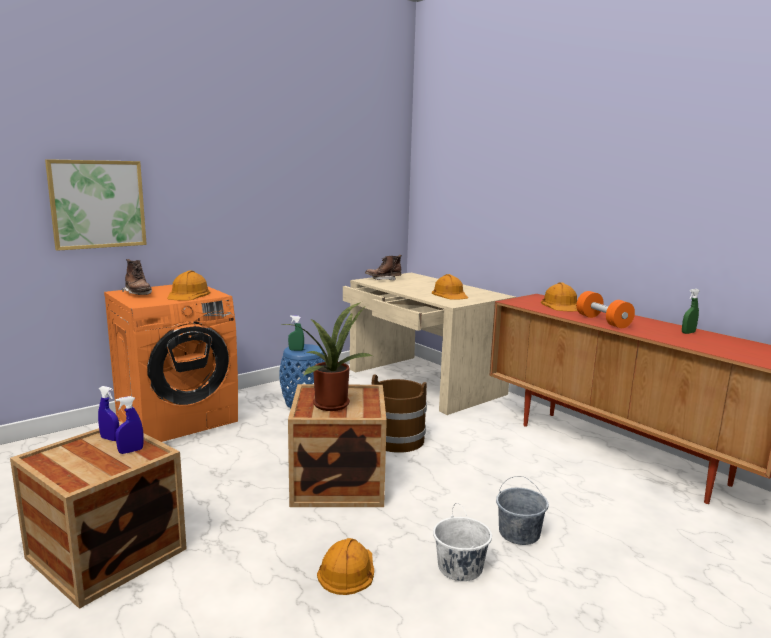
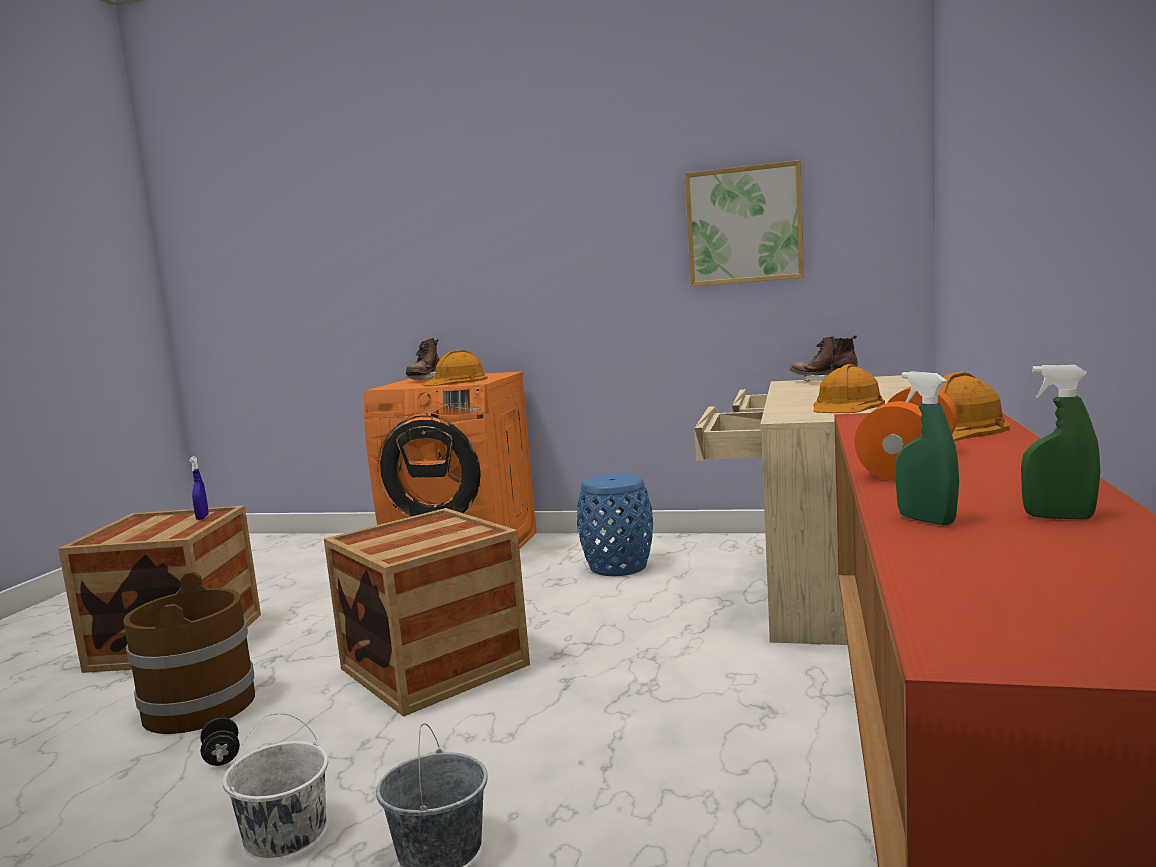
camera: 55 degrees right, 5 degrees down
(97, 204) = (408, 273): picture -> picture (744, 225)
(131, 451) = (179, 530): blue spray bottle -> none
(296, 350) = (600, 478): green spray bottle -> green spray bottle (926, 520)
(329, 403) = (409, 535): potted plant -> none
(347, 570) = (222, 757): orange hard hat -> black dumbbell
(397, 439) = (615, 647): brown bucket -> brown bucket (200, 706)

